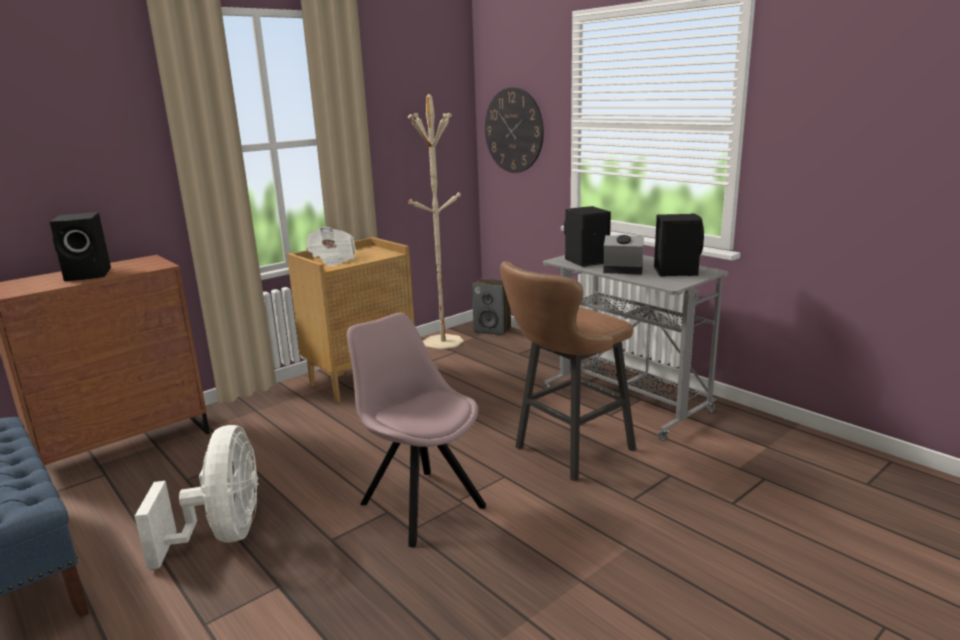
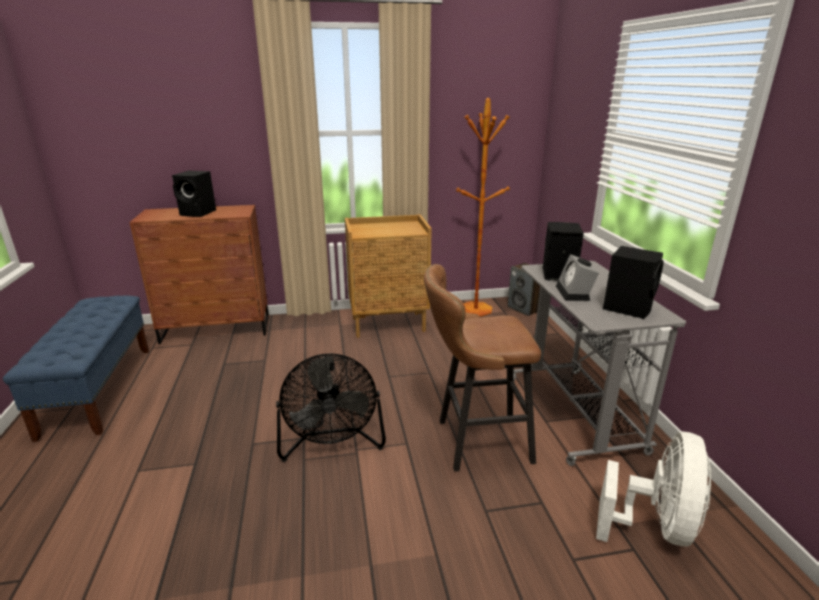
camera: 30 degrees right, 5 degrees up
(223, 535) = (204, 412): white fan -> white fan (655, 525)
(332, 260) = (373, 228): newspaper -> none
(421, 505) = (328, 442): pink chair -> black fan
(443, 342) = (475, 309): beige clothes rack -> orange clothes rack
(513, 130) = (567, 136): wall clock -> none
(621, 271) = (575, 293): alarm clock -> alarm clock turned 135 degrees counterclockwise

